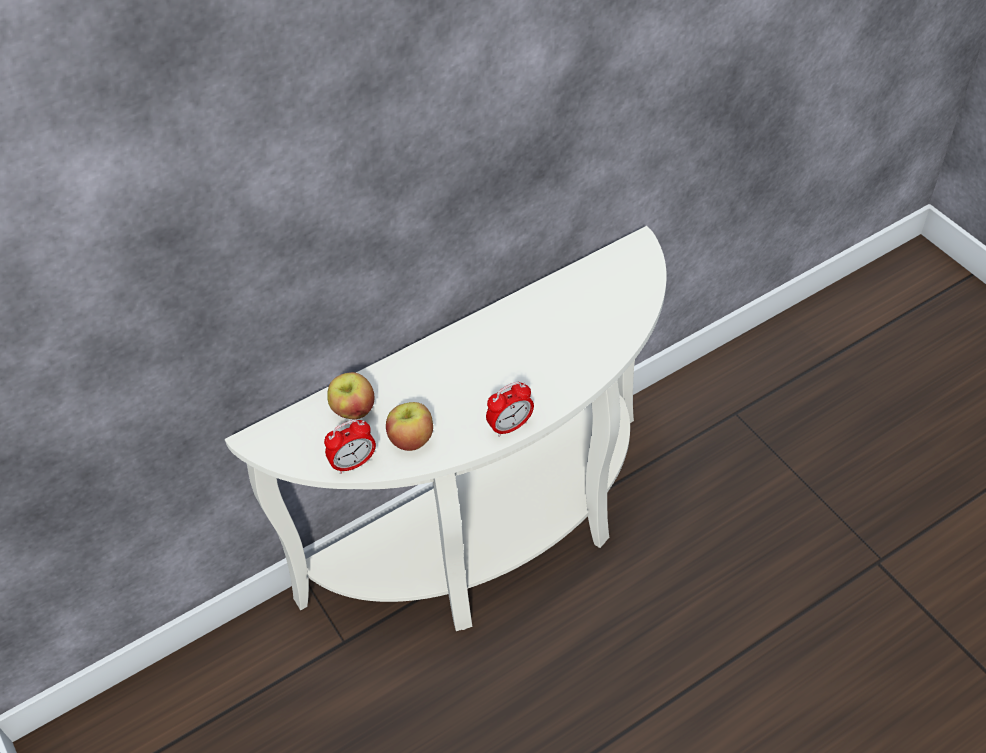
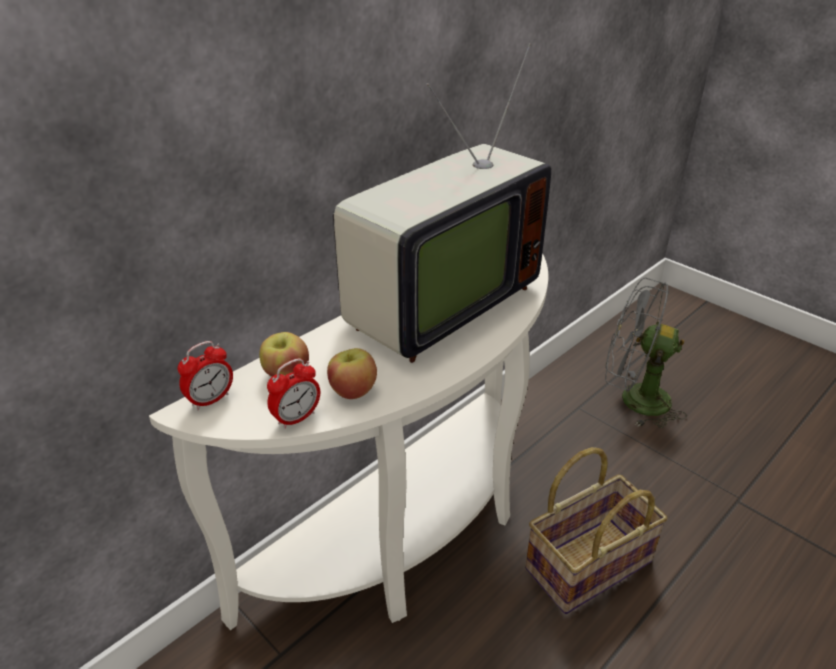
camera: 15 degrees left, 15 degrees down
(510, 426) = (449, 368): alarm clock -> alarm clock (211, 400)
(521, 340) = (435, 306): none -> television
(676, 605) = (587, 563): none -> basket
(808, 412) = (633, 399): none -> grey fan

